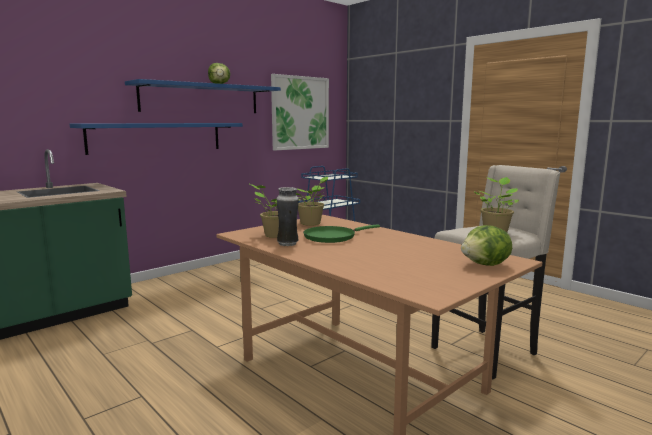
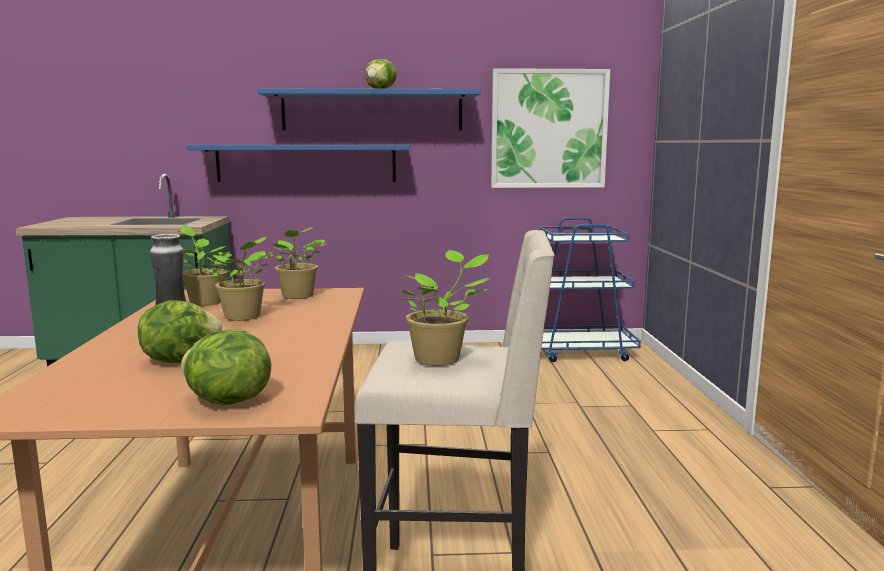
camera: 40 degrees right, 0 degrees up
(332, 237) = (243, 317): green frying pan -> potted plant
(393, 258) = (179, 359): none -> lettuce

